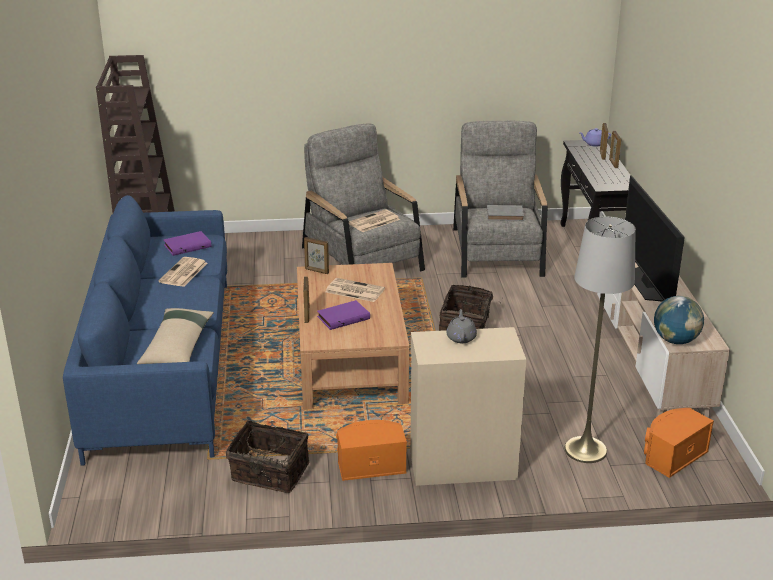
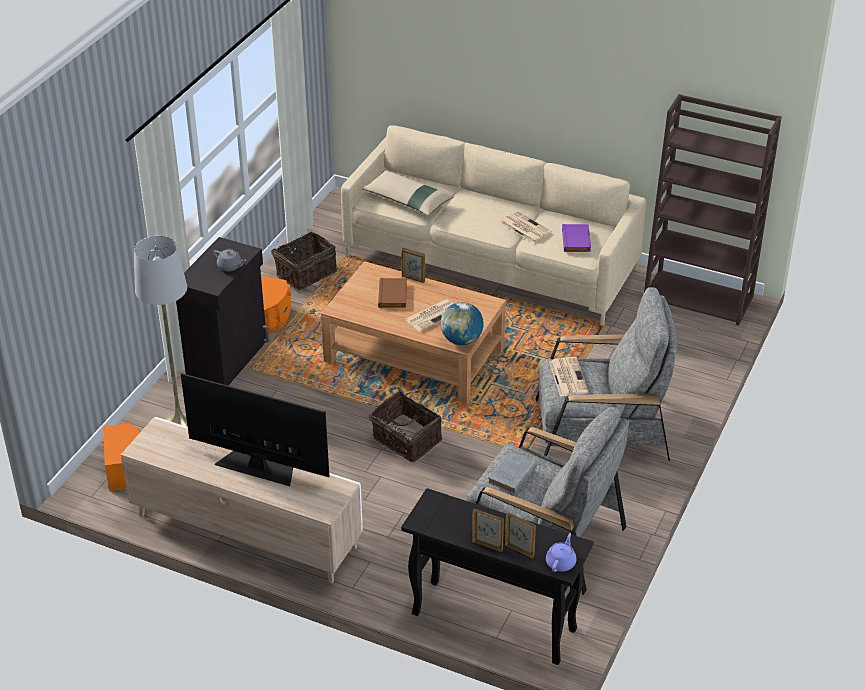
camera: 120 degrees right, 10 degrees up
(164, 364) = (490, 262): blue sofa -> beige sofa
(316, 271) = (487, 307): picture frame -> none
(343, 317) = (393, 295): purple book -> brown book
(461, 464) = (228, 358): beige cabinet -> black cabinet
(675, 340) = (163, 430): globe -> globe (461, 340)

